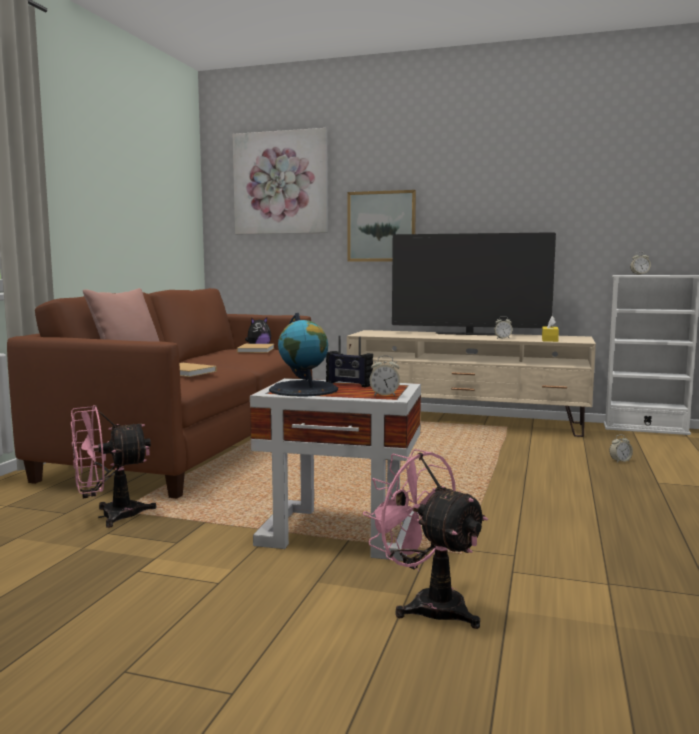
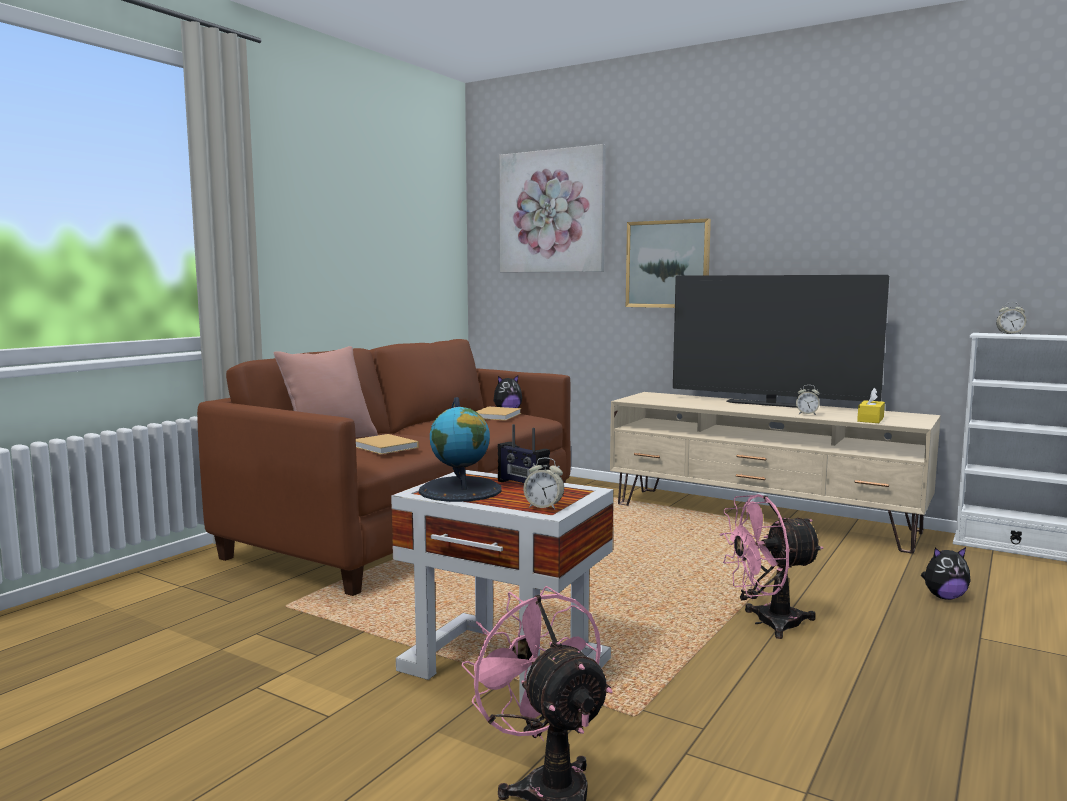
camera: 15 degrees right, 0 degrees up
(110, 516) = (271, 611): pink fan -> pink fan (767, 623)
(620, 461) = (944, 597): alarm clock -> plush toy

